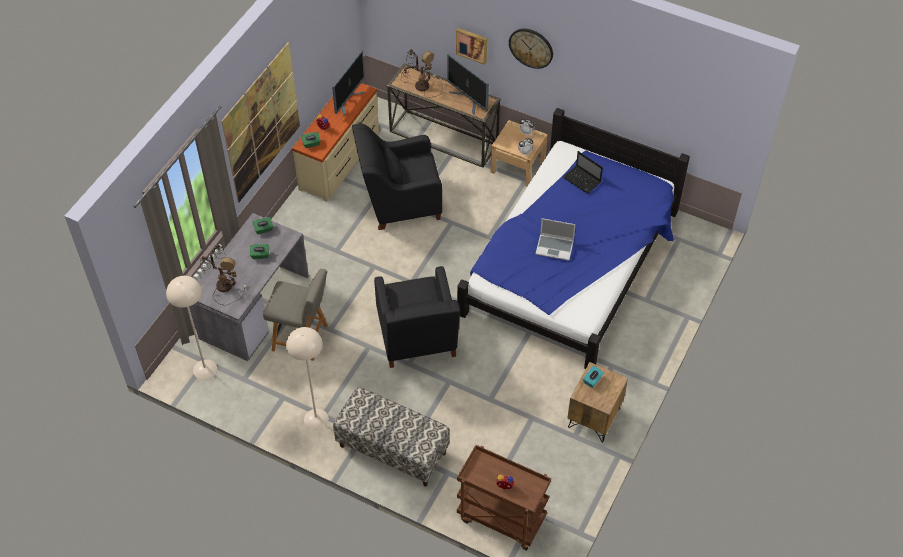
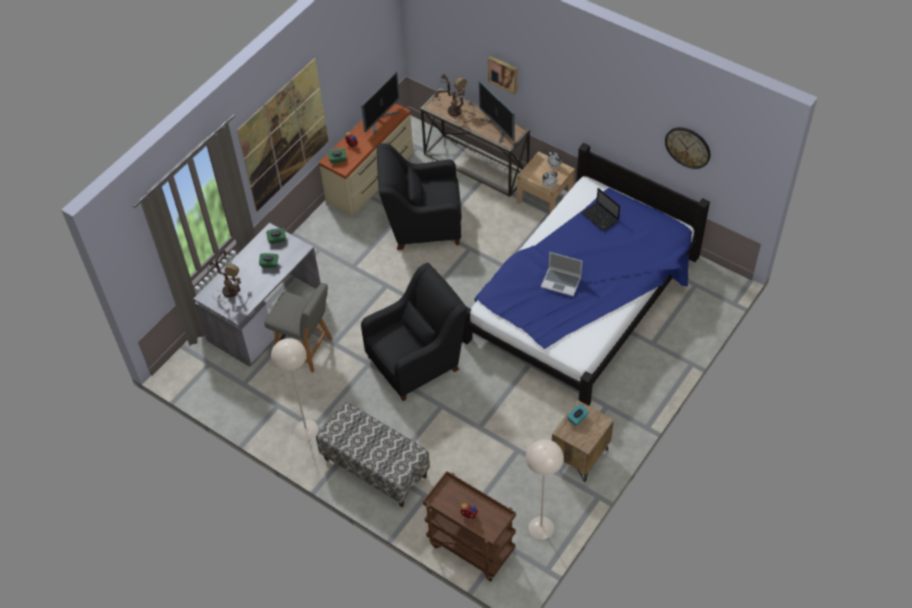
camera: 10 degrees right, 0 degrees up
(205, 369) = (208, 370): beige floor lamp -> beige floor lamp (541, 527)
(417, 338) = (417, 360): black armchair -> black armchair turned 120 degrees counterclockwise
(531, 47) = (558, 80): wall clock -> wall clock (688, 147)

